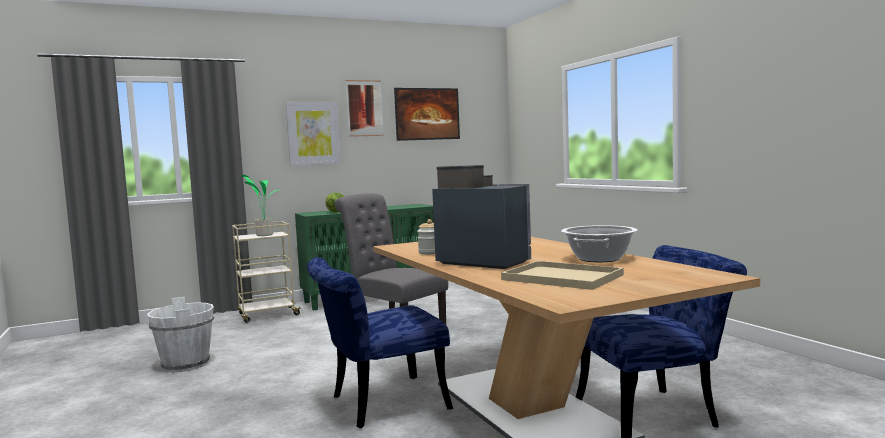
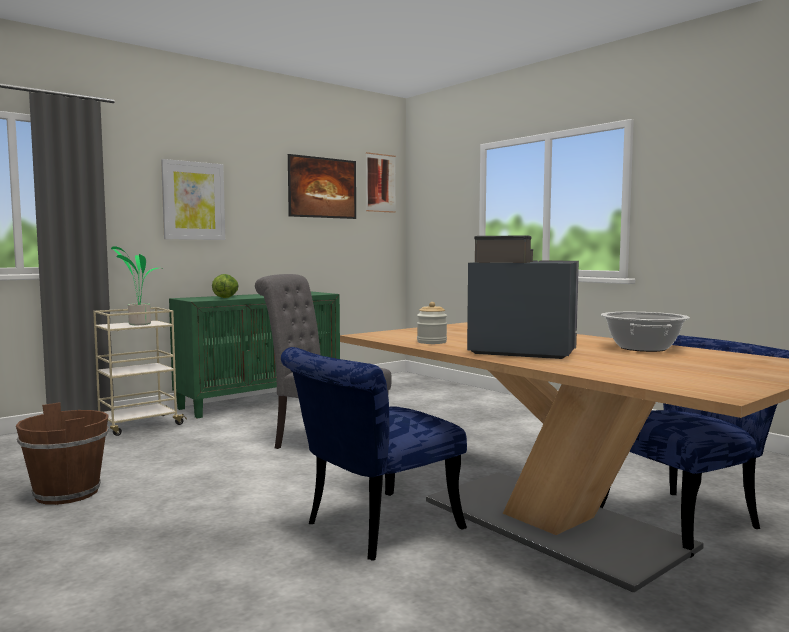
camera: 15 degrees left, 0 degrees up
(186, 364) = (68, 493): white bucket -> brown bucket
(364, 108) = (254, 175): picture -> picture (380, 183)
(559, 277) = (647, 367): beige tray -> none

